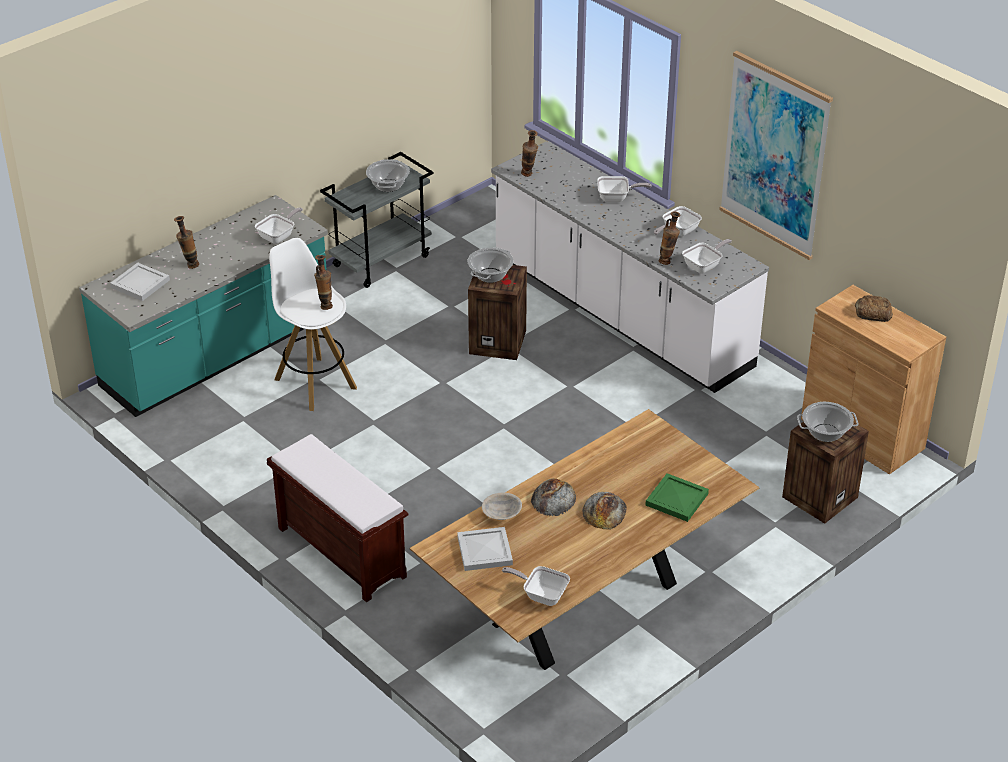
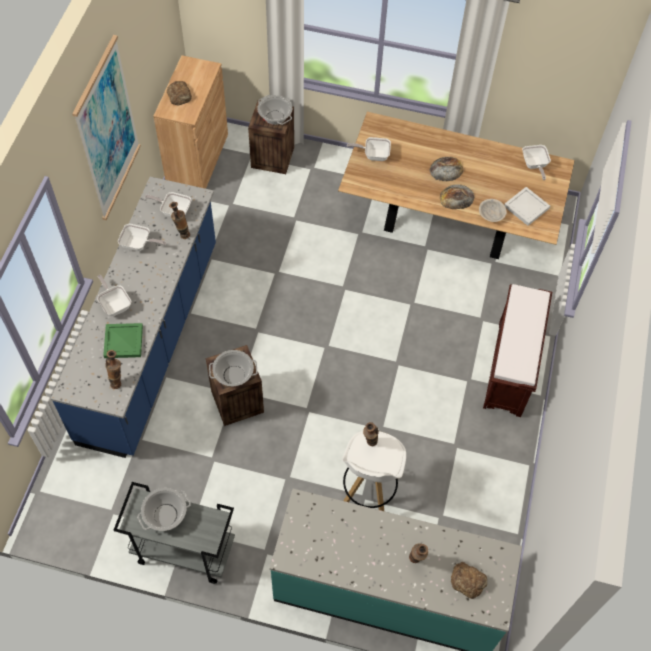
camera: 125 degrees left, 20 degrees up
(140, 284) = (468, 581): white tray -> bread
(279, 236) = (328, 519): frying pan -> frying pan (373, 155)
(620, 314) = (151, 341): white counter -> blue counter
(676, 499) = (408, 142): green tray -> green tray (123, 342)

